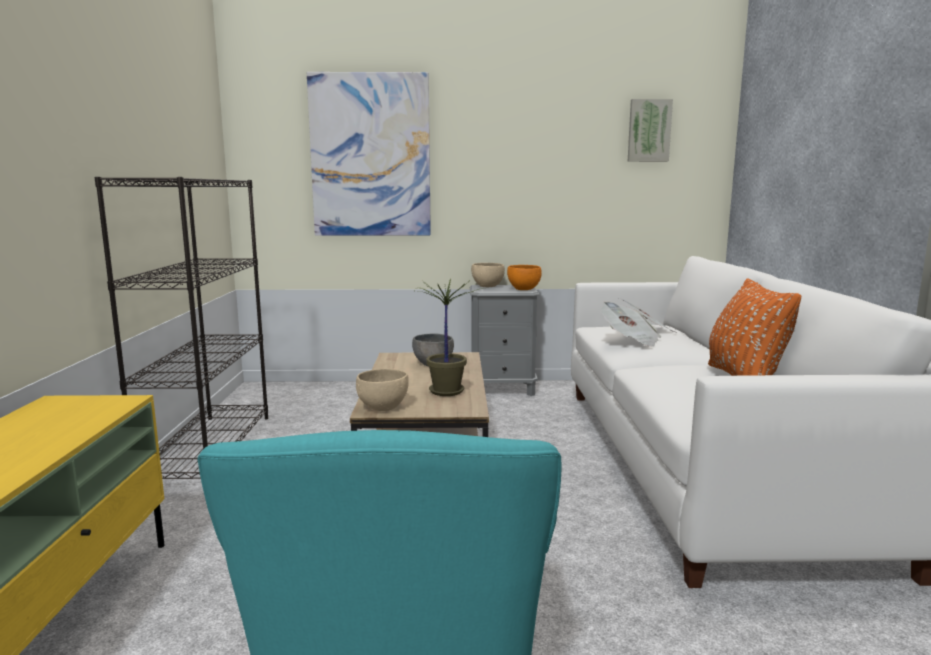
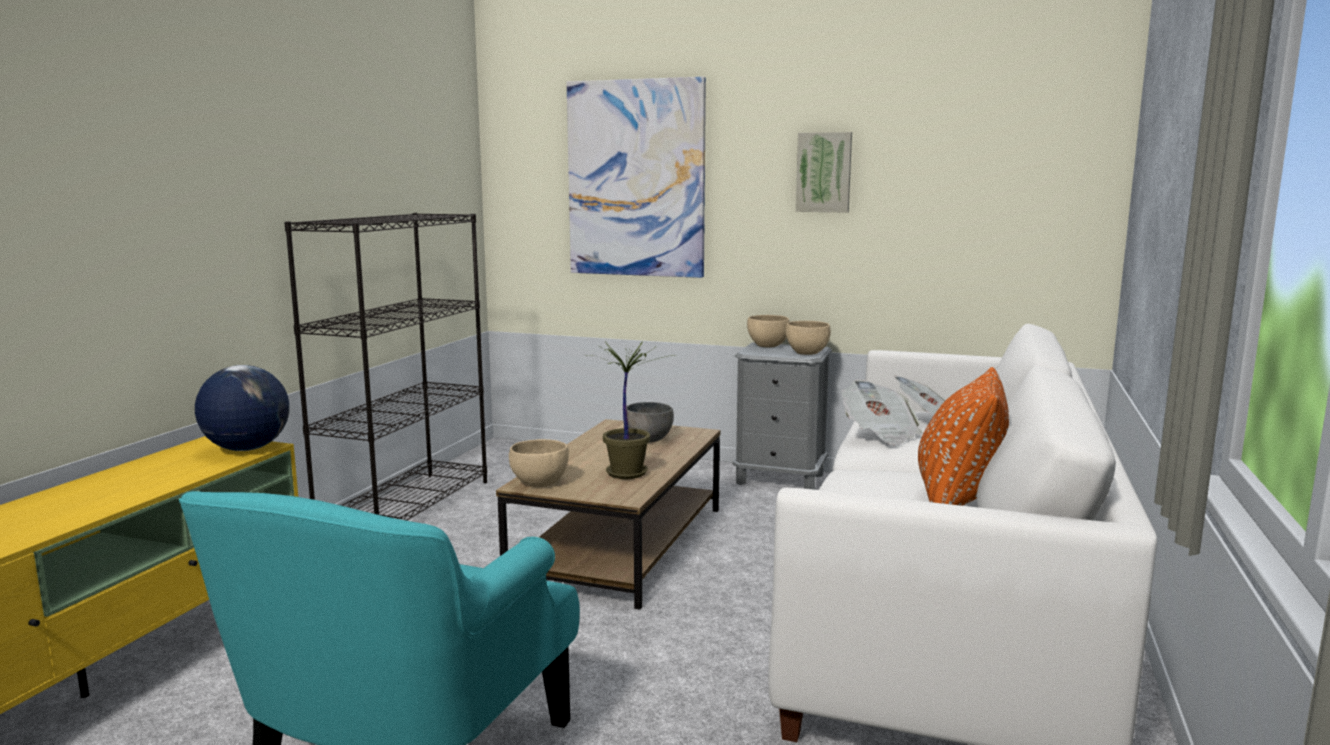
camera: 20 degrees right, 0 degrees up
(105, 405) = (246, 449): none -> globe
(524, 289) = (807, 353): orange bowl -> beige bowl
(649, 131) = (998, 145): picture -> picture (824, 172)

